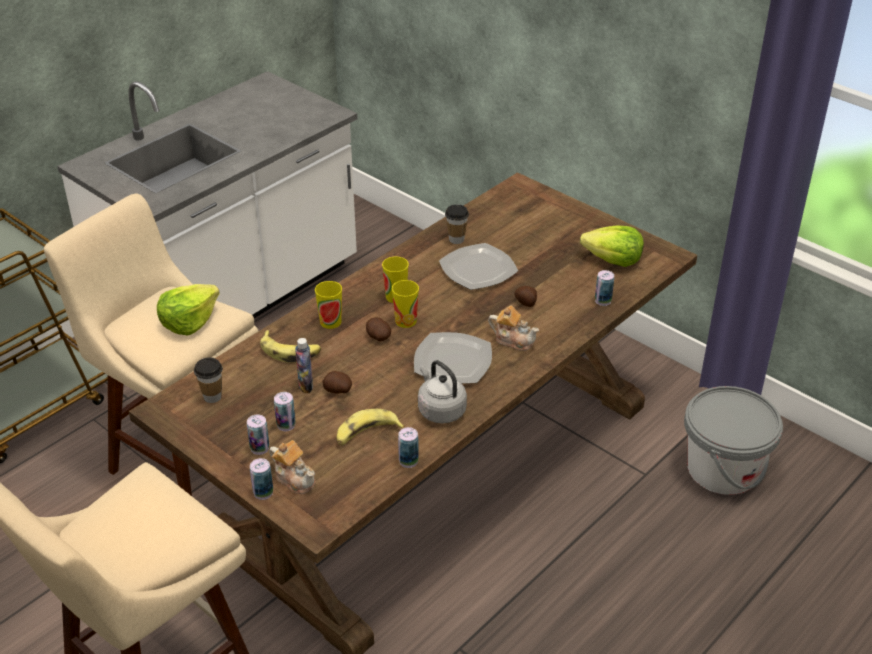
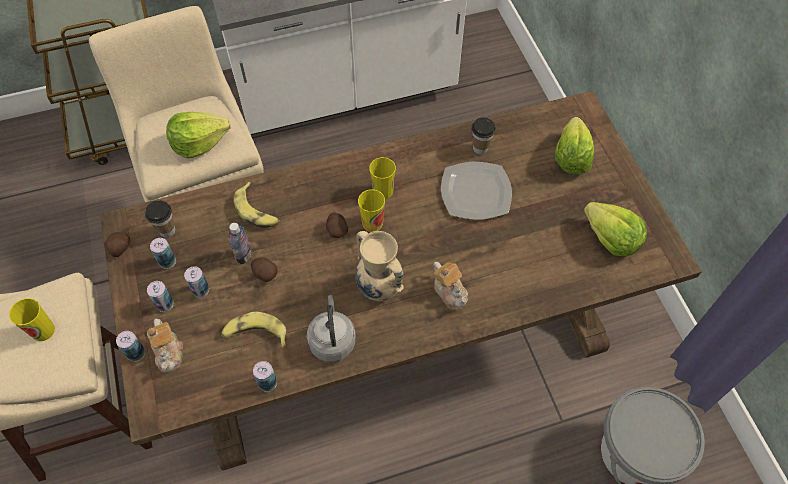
camera: 30 degrees right, 20 degrees up
(330, 322) = (310, 194): cup -> cup (43, 330)
(452, 361) = (380, 289): plate -> beige vase
(526, 303) = (491, 253): potato -> potato (120, 249)
(537, 220) = (570, 157): none -> lettuce
(603, 301) = (565, 285): can -> can (167, 262)

